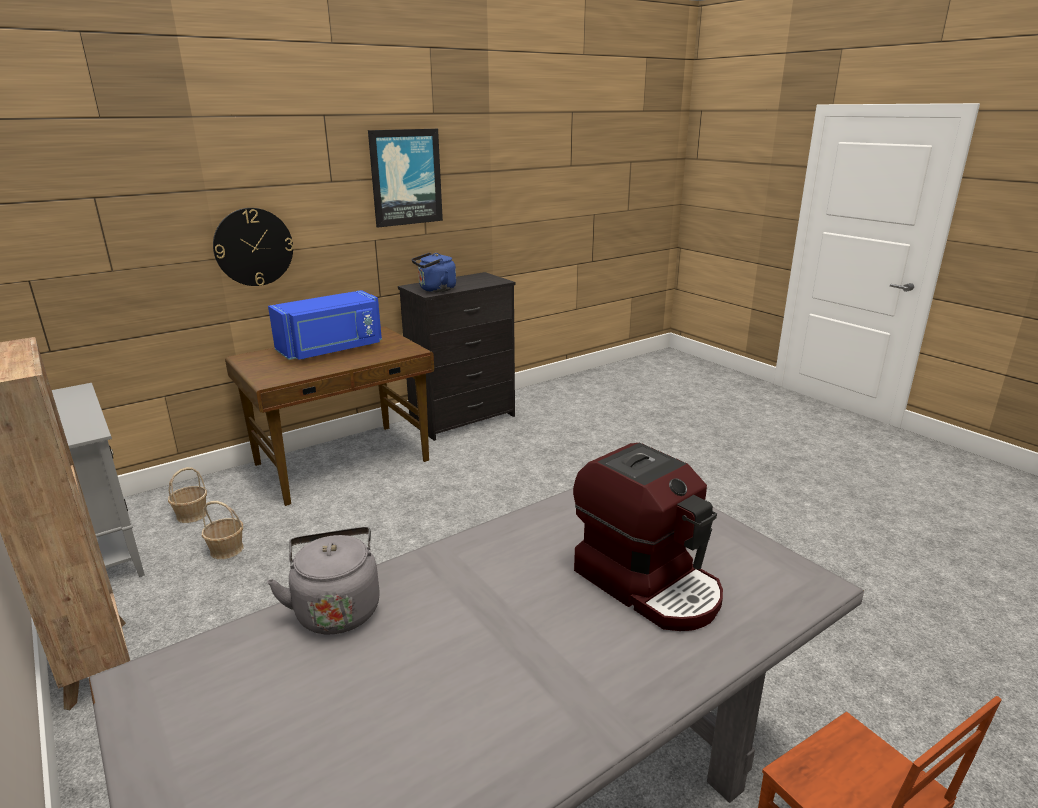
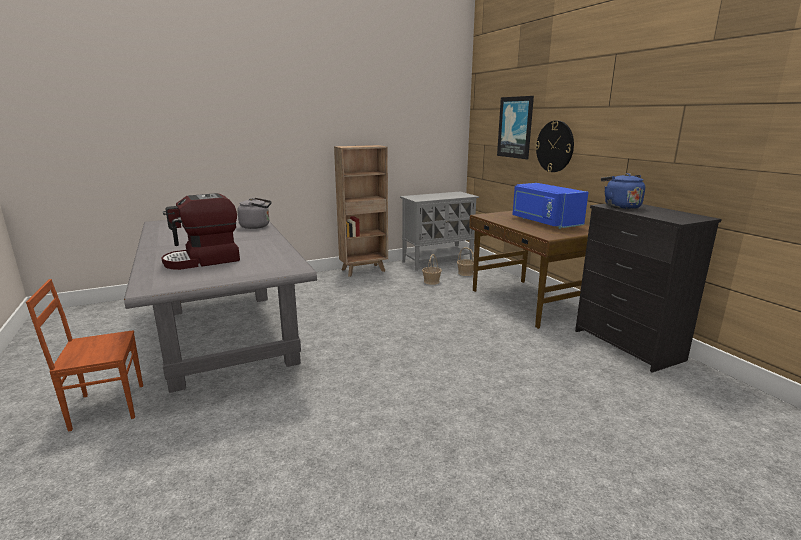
camera: 100 degrees right, 5 degrees down
(406, 177) = (665, 105): picture -> picture (515, 127)

